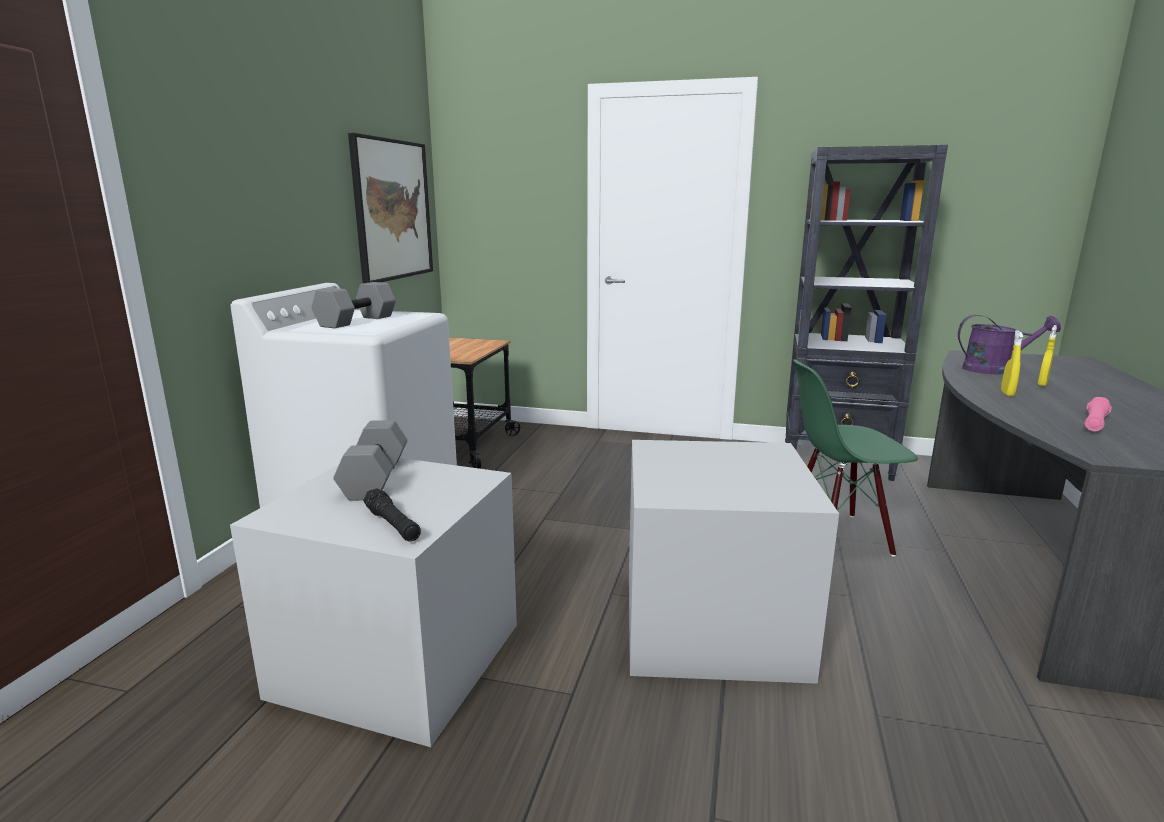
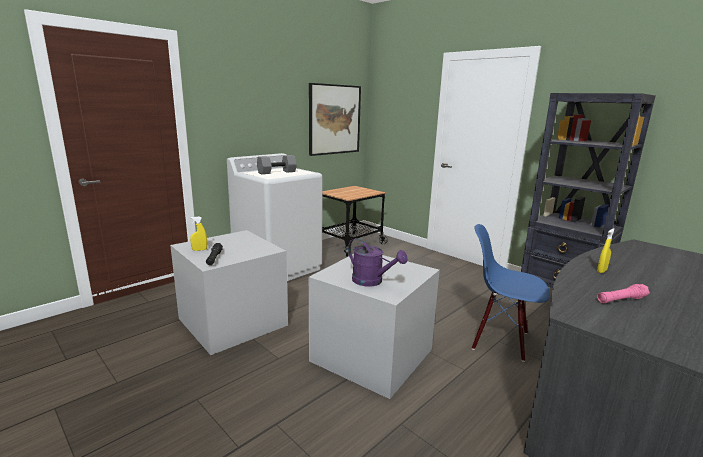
camera: 30 degrees right, 0 degrees up
(376, 479) = (235, 241): grey dumbbell -> none
(837, 536) = (500, 340): green chair -> blue chair
(994, 369) = (634, 256): purple watering can -> purple watering can (372, 281)
(1042, 384) = (648, 272): yellow spray bottle -> yellow spray bottle (199, 250)

